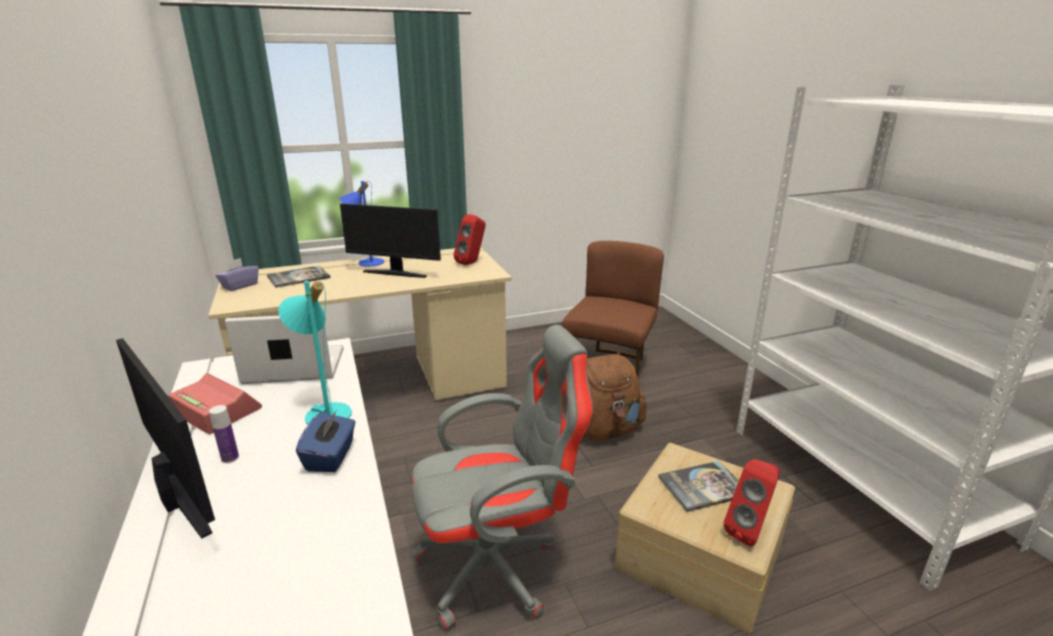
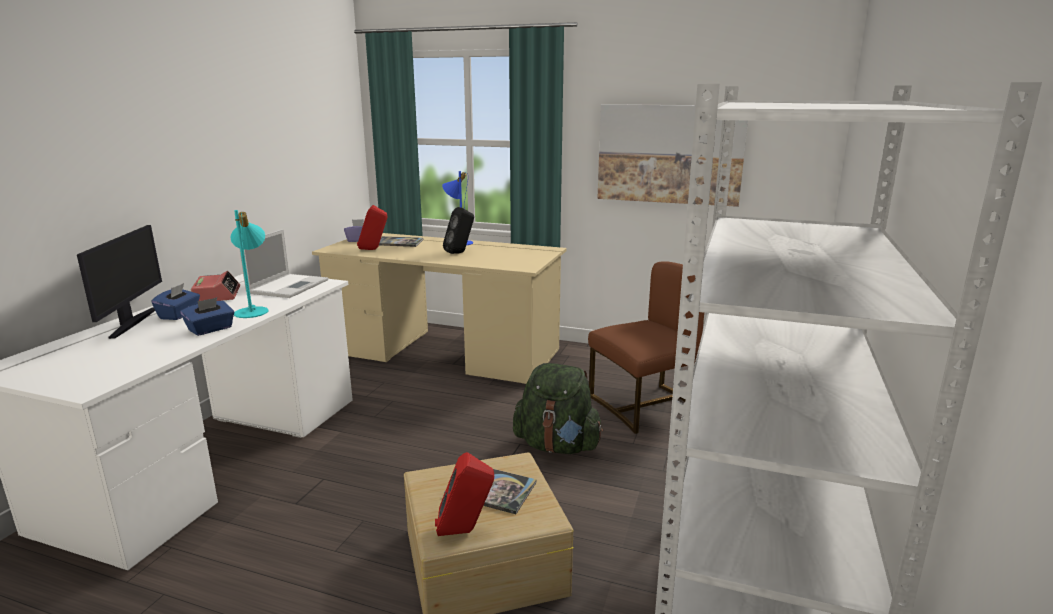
camera: 40 degrees right, 5 degrees down
(230, 458) = (179, 314): bottle -> blue tissue box
(292, 366) = (289, 286): laptop -> laptop turned 75 degrees clockwise
(395, 273) = (460, 252): monitor -> black speaker
(472, 263) = (529, 257): red speaker -> red speaker (373, 249)
(500, 567) = (343, 489): grey office chair -> none
(555, 142) = (669, 154): none -> picture
(603, 431) = (557, 446): brown backpack -> green backpack

